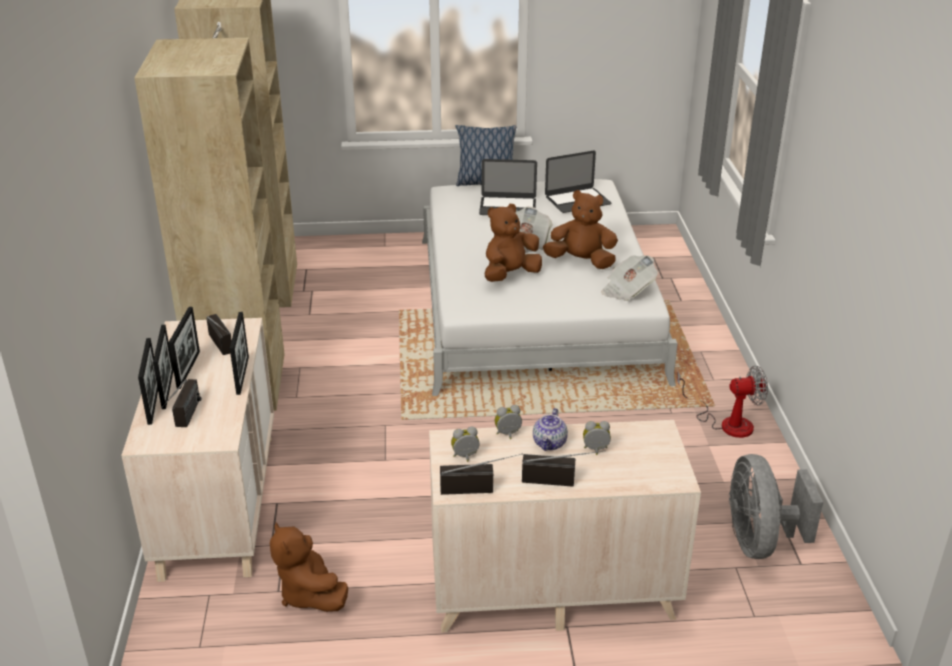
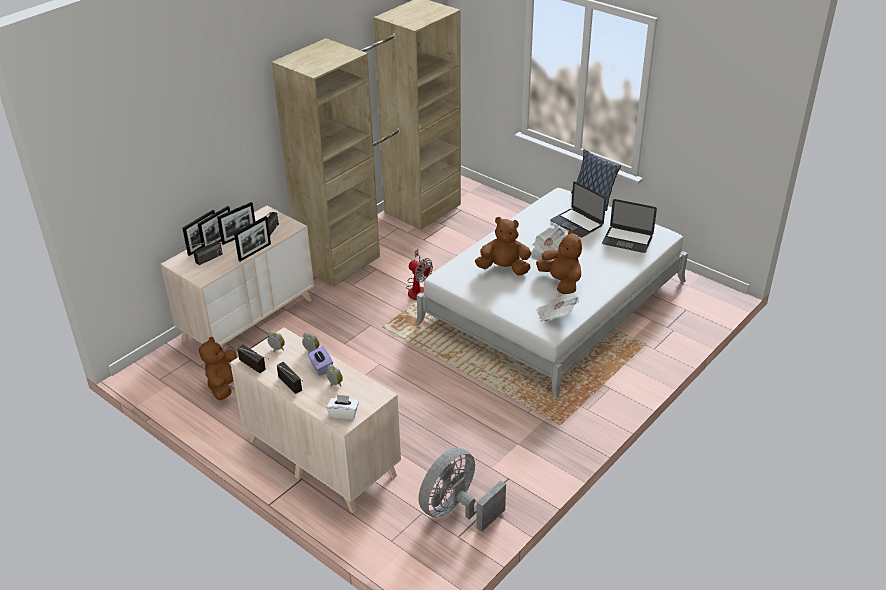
camera: 45 degrees right, 5 degrees up
(550, 443) = (321, 367): teapot -> purple tissue box
(660, 471) = (343, 414): none -> white tissue box
(726, 422) = (551, 438): fan -> fan (418, 289)

